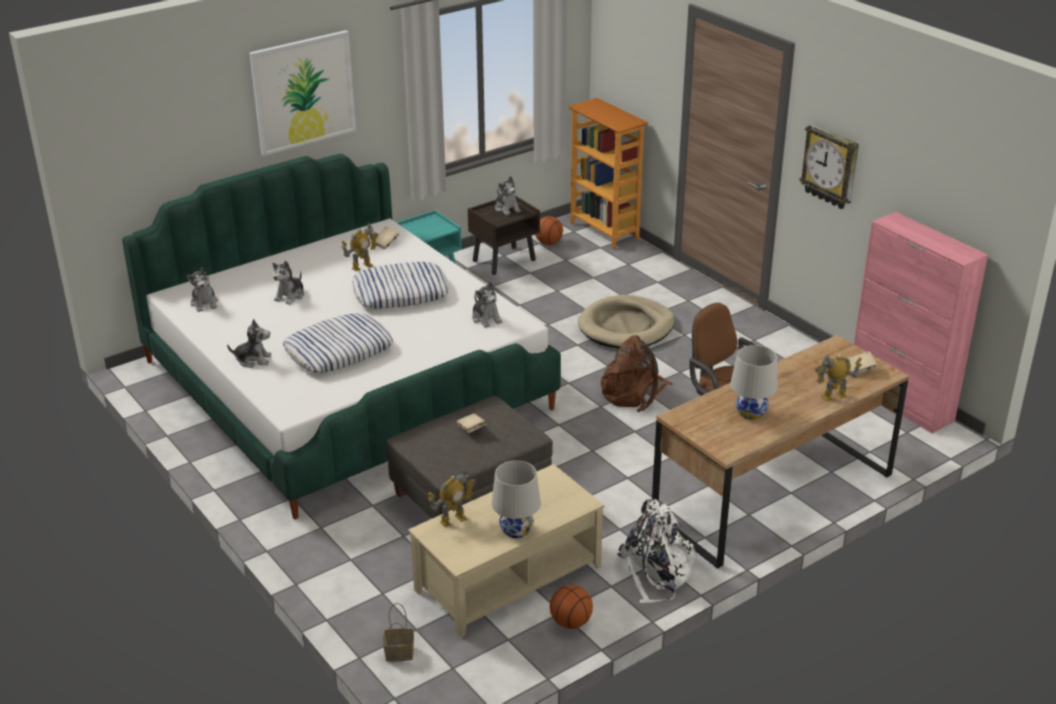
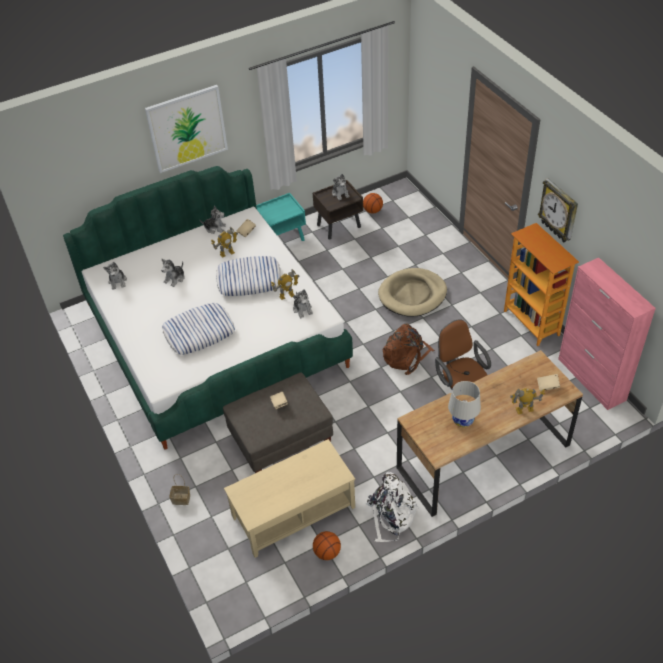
camera: 10 degrees right, 15 degrees up
(253, 360) = (142, 337): plush toy -> plush toy (215, 228)
(398, 653) = (214, 566): basket -> basket (180, 499)
(453, 520) = (254, 483): toy robot -> toy robot (287, 296)
(516, 530) = (293, 495): white table lamp -> none
(605, 231) = (415, 201): bookcase -> bookcase (532, 323)

